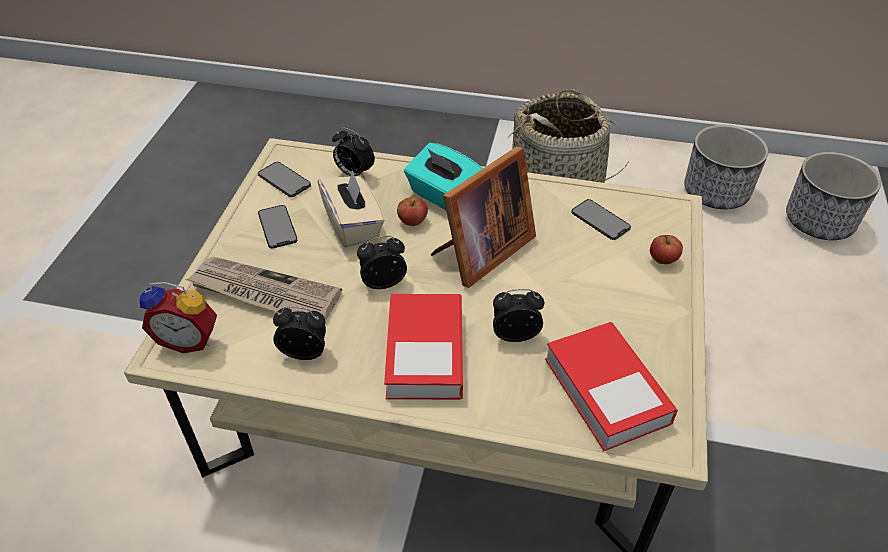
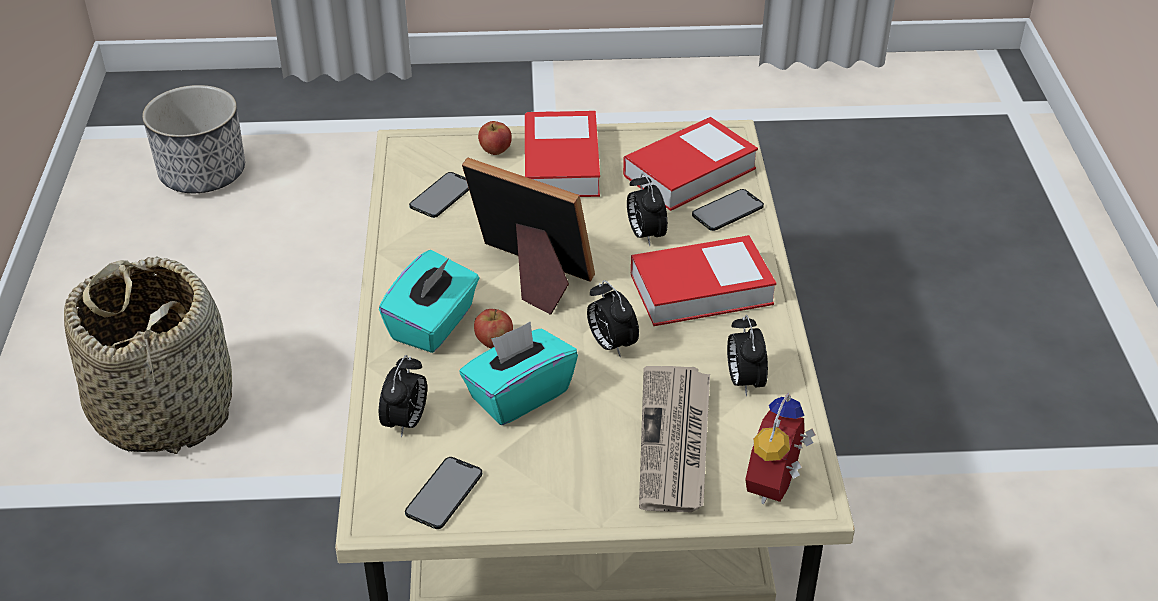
camera: 105 degrees left, 5 degrees down
(189, 339) = (778, 485): alarm clock -> alarm clock turned 150 degrees counterclockwise
(277, 227) = (547, 471): phone -> phone (727, 210)
(353, 225) = (519, 395): beige tissue box -> turquoise tissue box
(634, 297) = (561, 163): none -> book
(715, 192) = (149, 255): planter -> none

